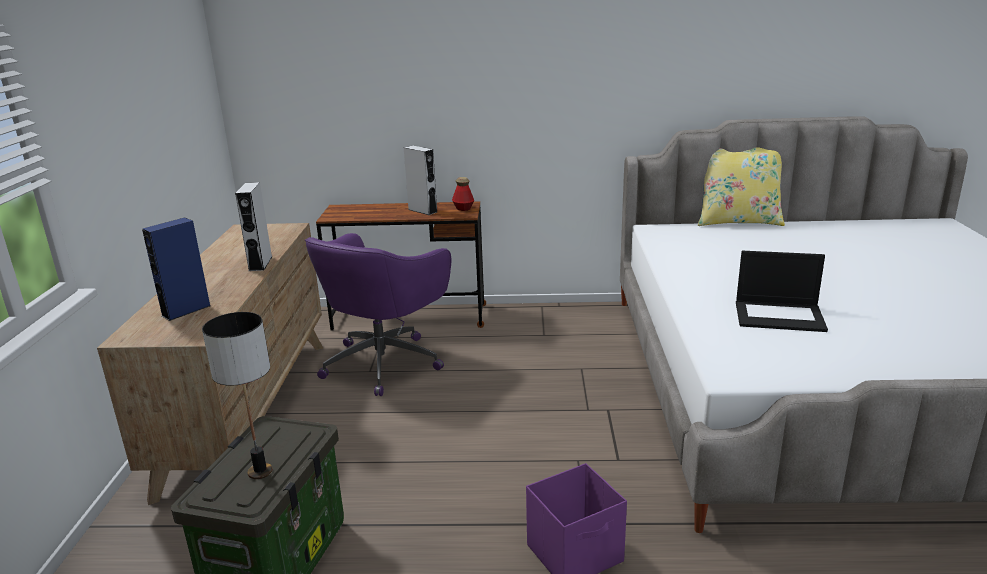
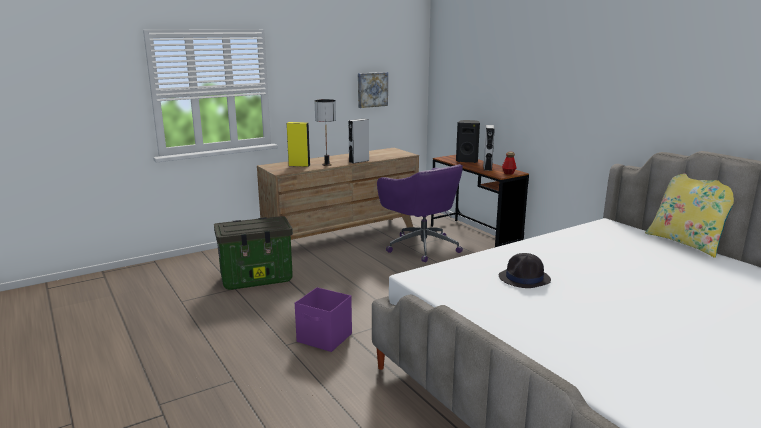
camera: 55 degrees right, 5 degrees down
(172, 128) = (372, 89): none -> picture
(186, 310) = (299, 165): blue speaker -> yellow speaker
(260, 472) = (245, 226): table lamp -> table lamp (326, 165)
(372, 210) = (467, 161): none -> black speaker
(385, 362) = (421, 246): purple office chair -> purple office chair turned 120 degrees counterclockwise
(780, 316) = (524, 278): laptop -> black hat

